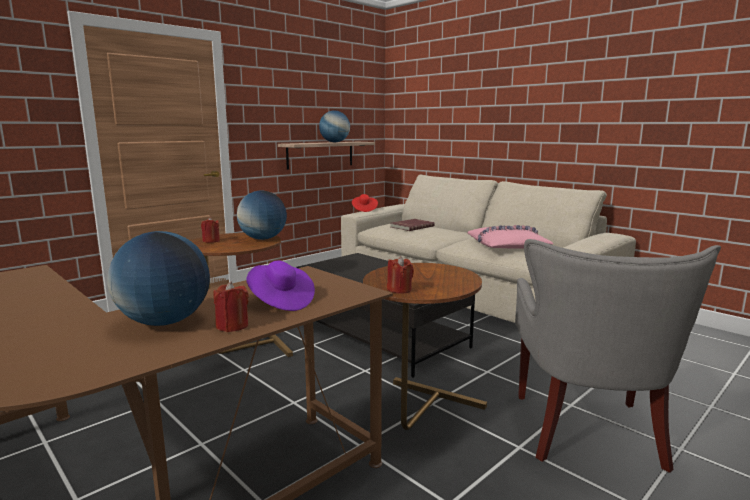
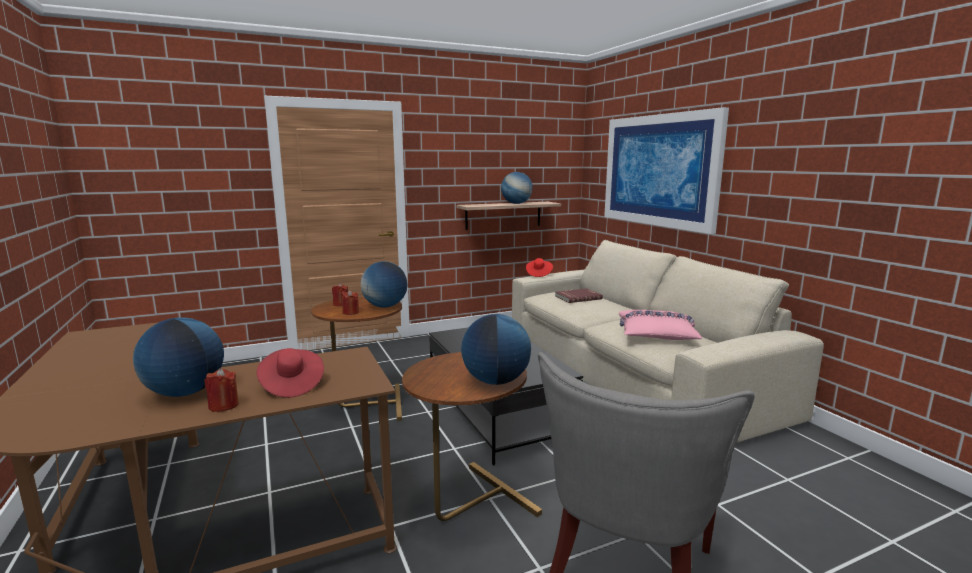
camera: 20 degrees right, 0 degrees up
(281, 302) = (291, 385): purple hat -> red hat
(399, 290) = (426, 384): red candle -> red candle (350, 312)
(458, 281) = (496, 381): none -> globe
(470, 107) = (659, 170): none -> picture

